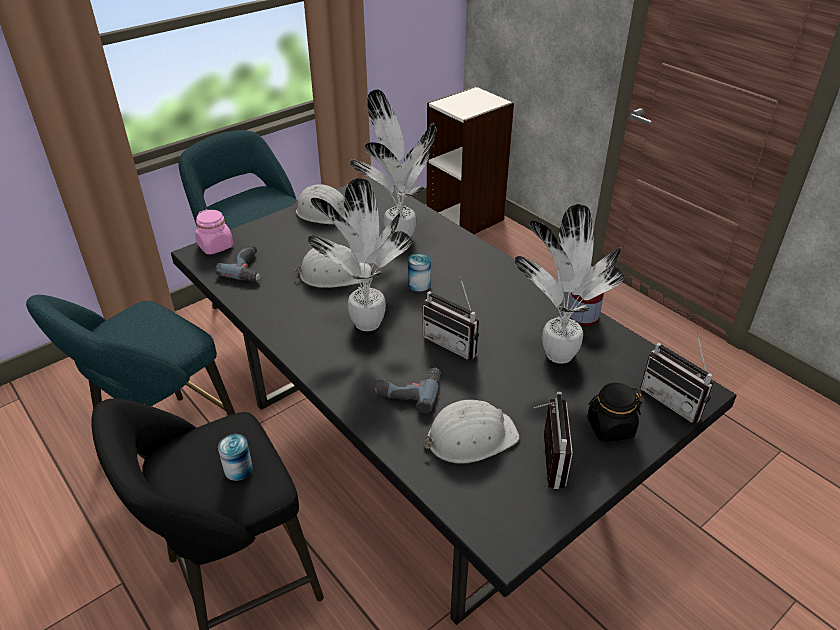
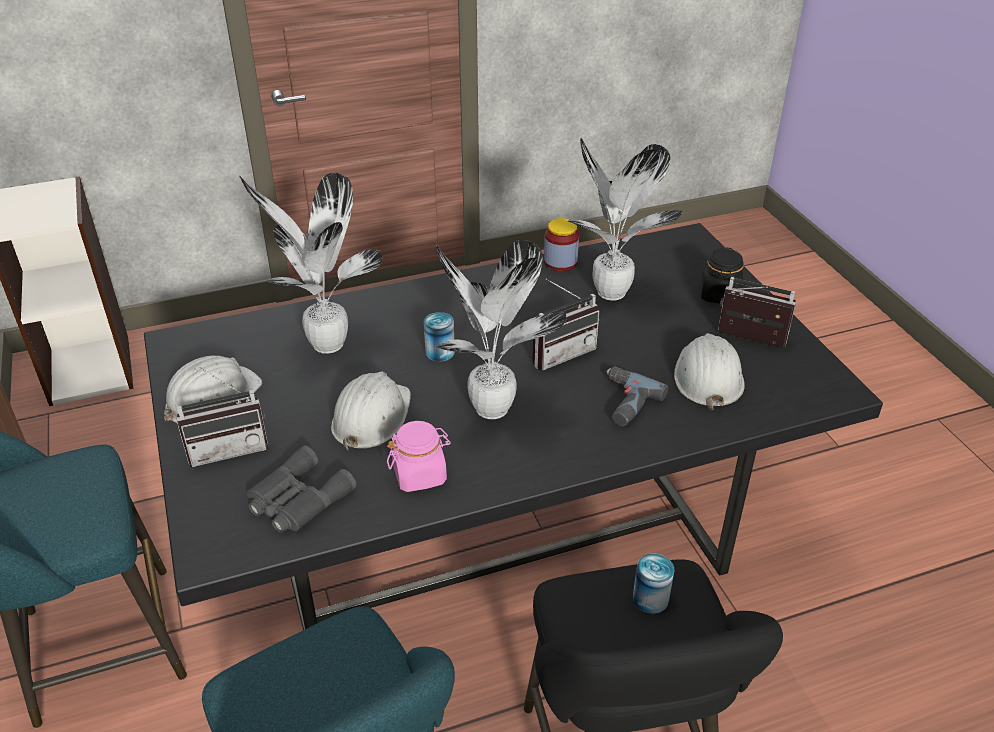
camera: 70 degrees left, 0 degrees up
(216, 246) = (206, 530): pink jar -> pink jar (420, 475)
(248, 268) = (297, 500): power drill -> grey binoculars
(675, 400) = (697, 252): radio -> radio (228, 447)

